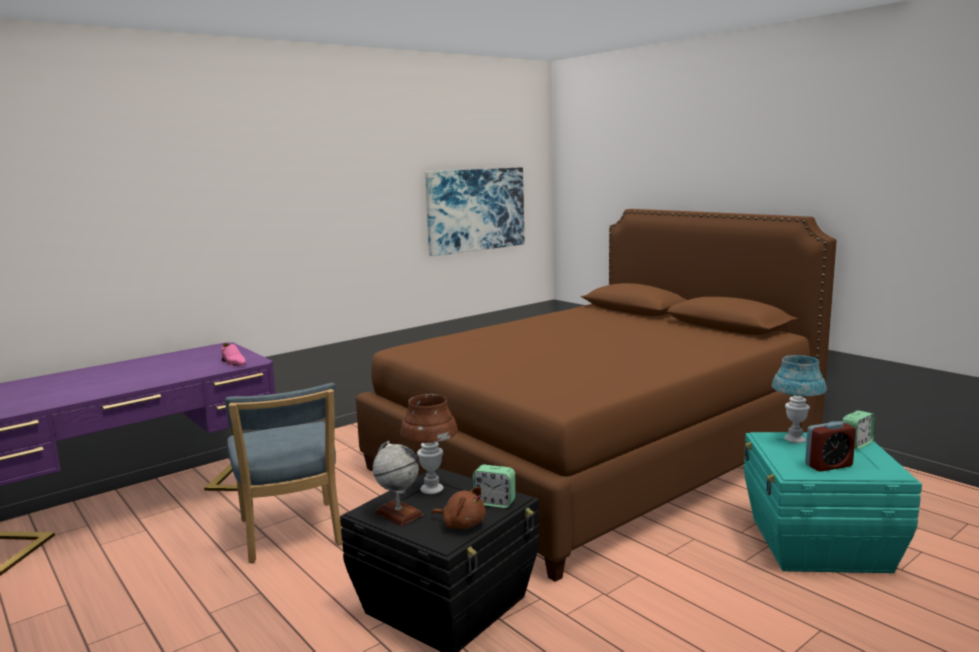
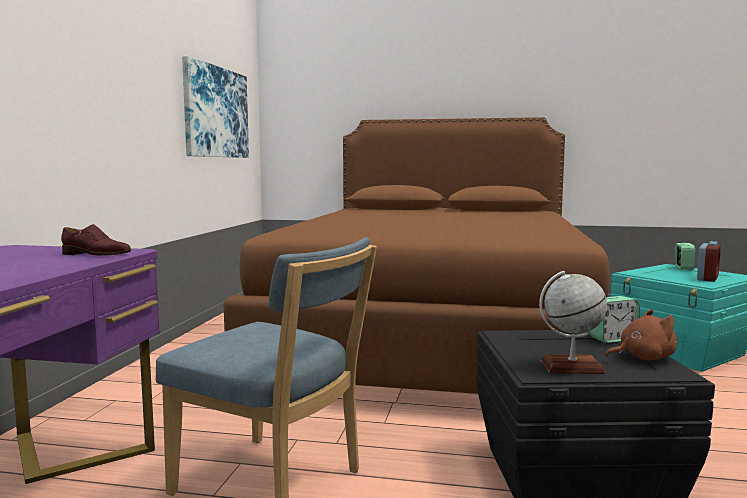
camera: 40 degrees left, 5 degrees down
(233, 363) = (96, 254): pink shoe -> brown shoe
(431, 489) = (536, 344): brown table lamp -> none
(795, 439) = (650, 271): blue table lamp -> none

